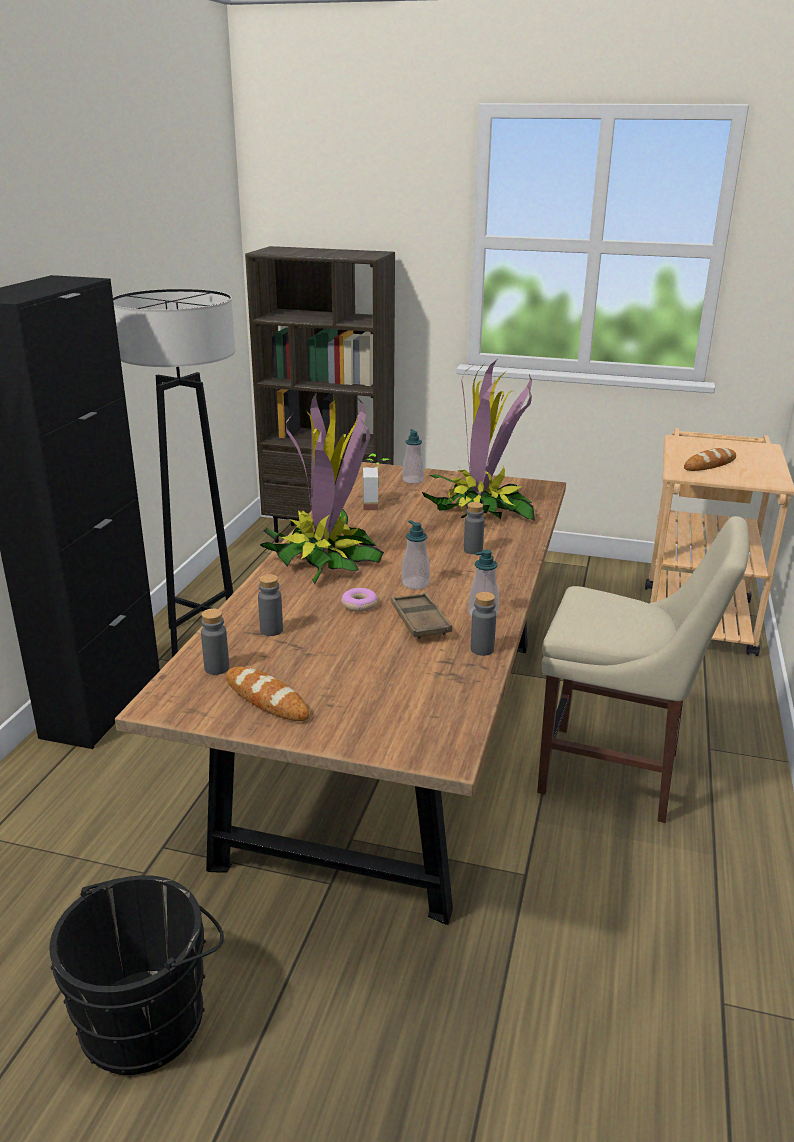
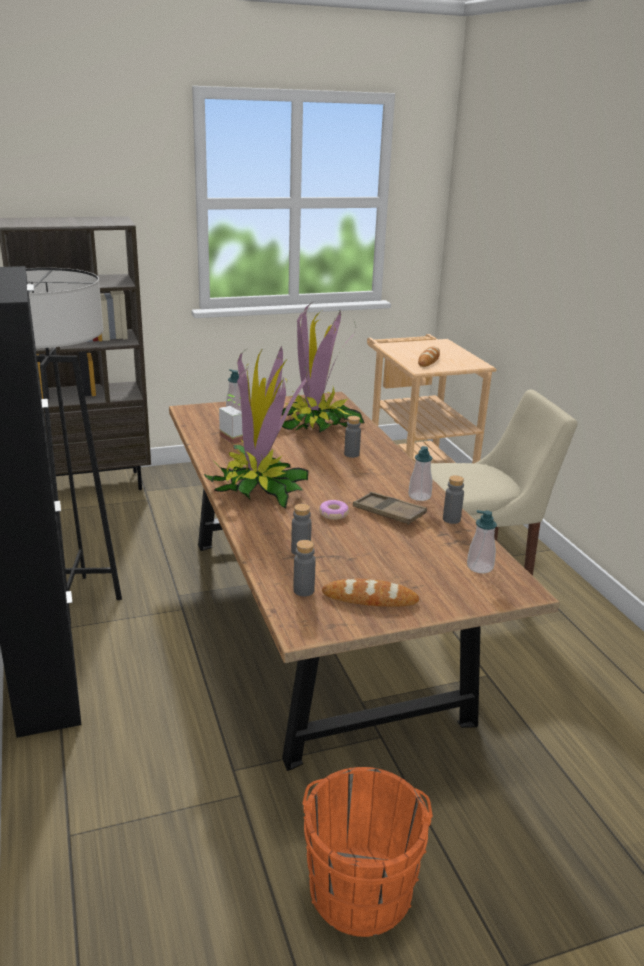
camera: 35 degrees left, 0 degrees up
(149, 1016) = (361, 884): black bucket -> orange bucket
(415, 584) = (348, 488): soap dispenser -> soap dispenser (480, 567)

